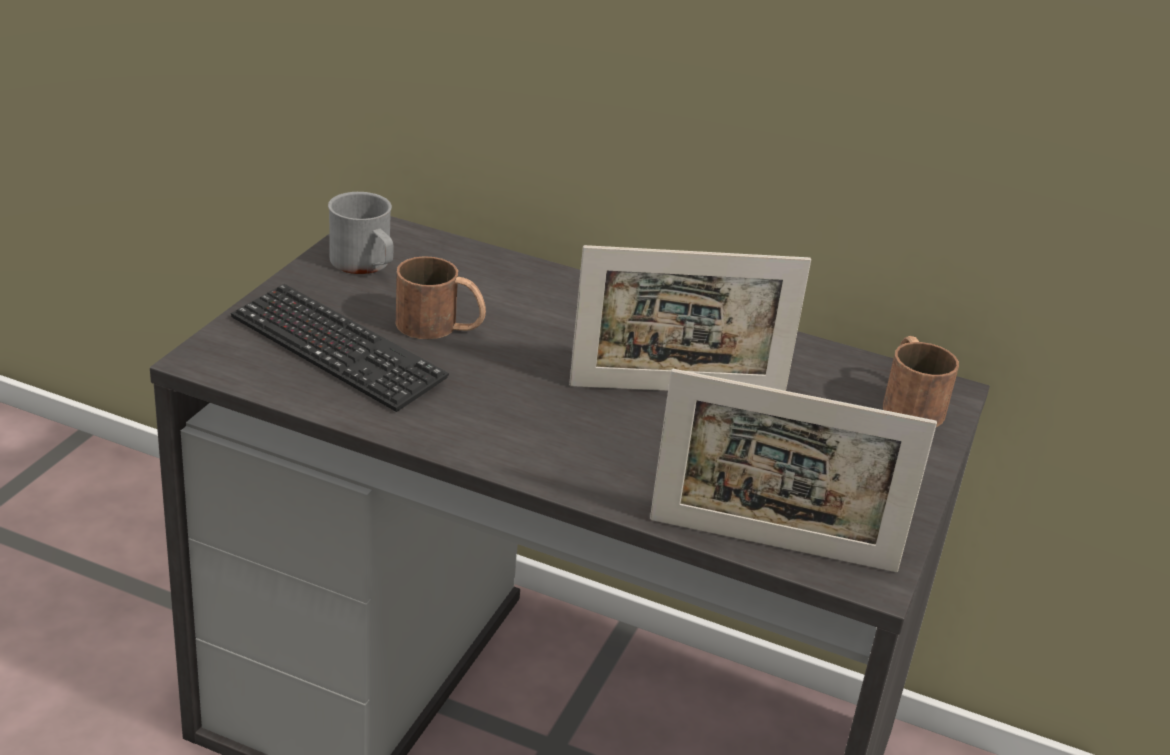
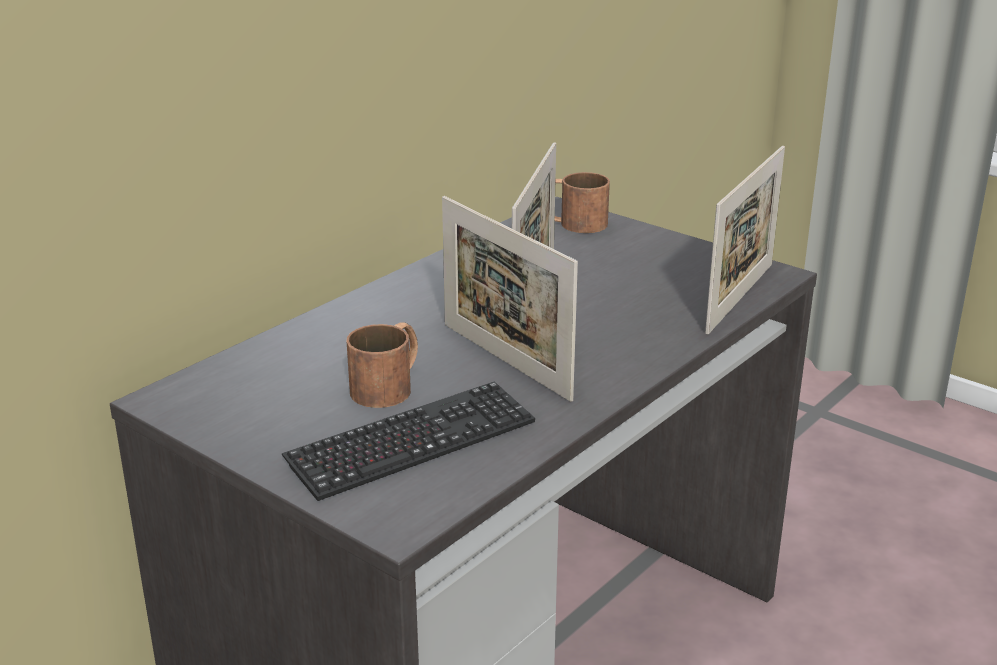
camera: 70 degrees left, 5 degrees down
(365, 265) = (244, 412): grey mug -> none
(517, 385) = (505, 361): none -> picture frame

